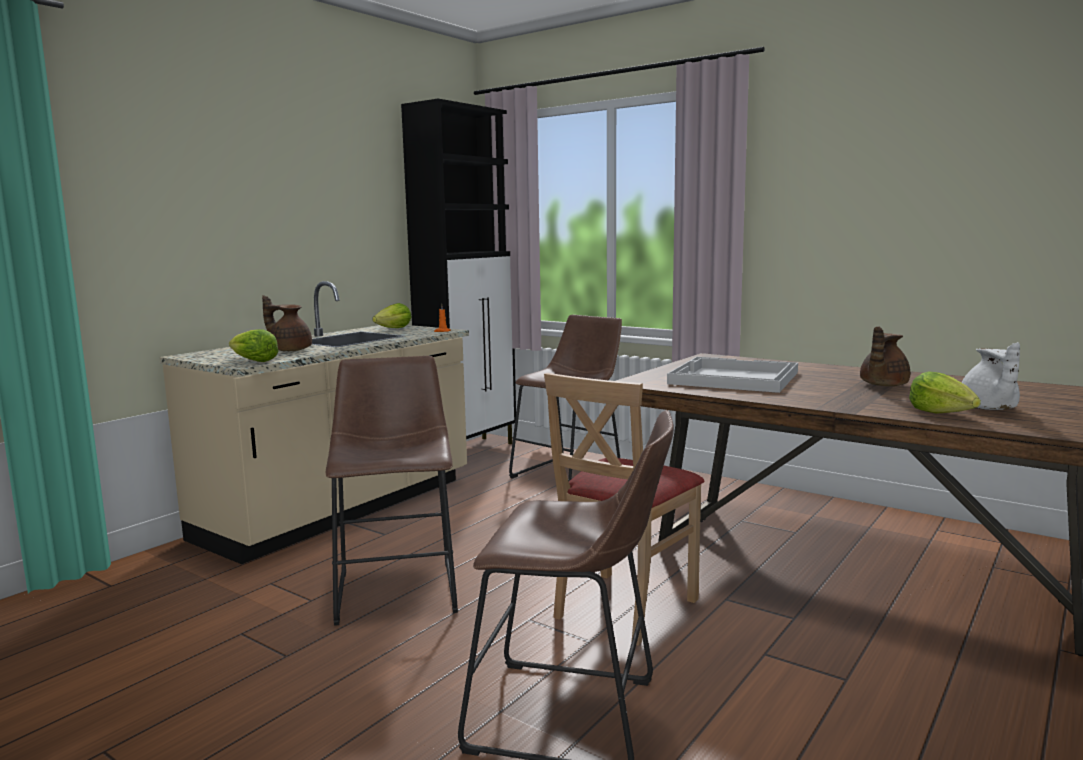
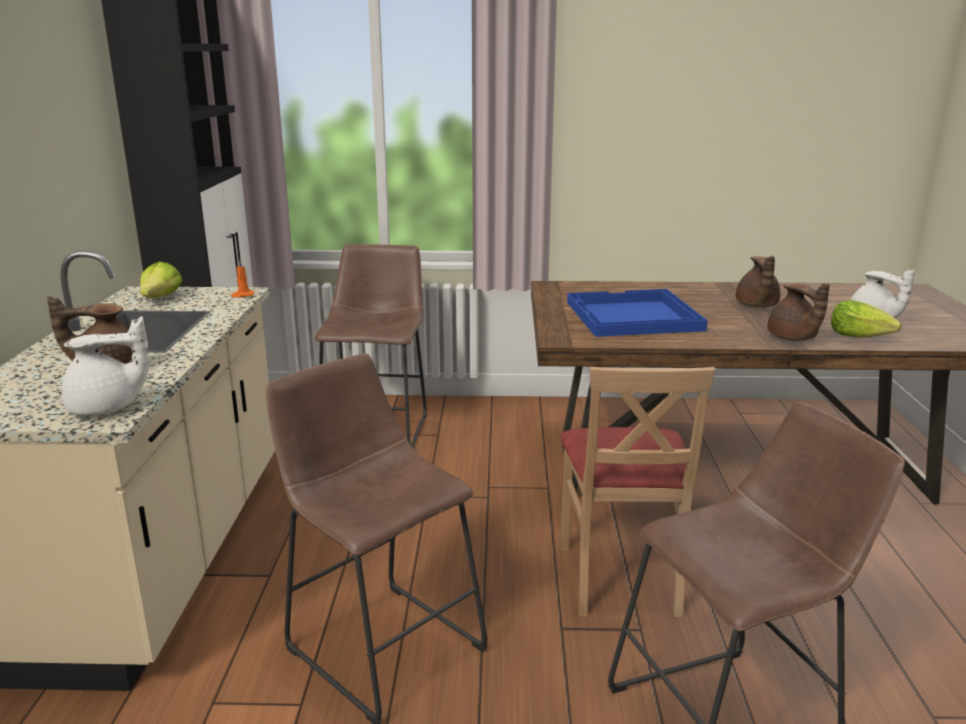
camera: 35 degrees left, 10 degrees up
(253, 361) = (107, 408): lettuce -> white teapot
(732, 378) = (632, 316): white tray -> blue tray
(858, 406) = (793, 338): none -> brown teapot

